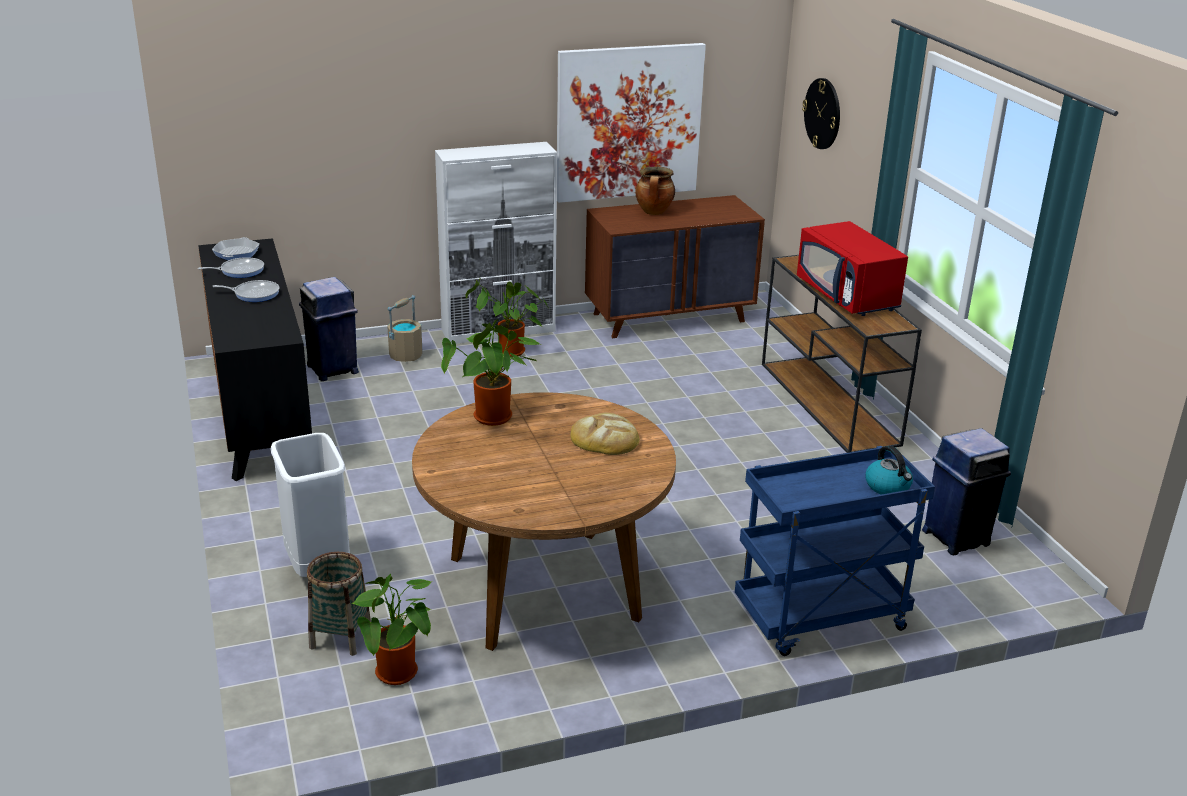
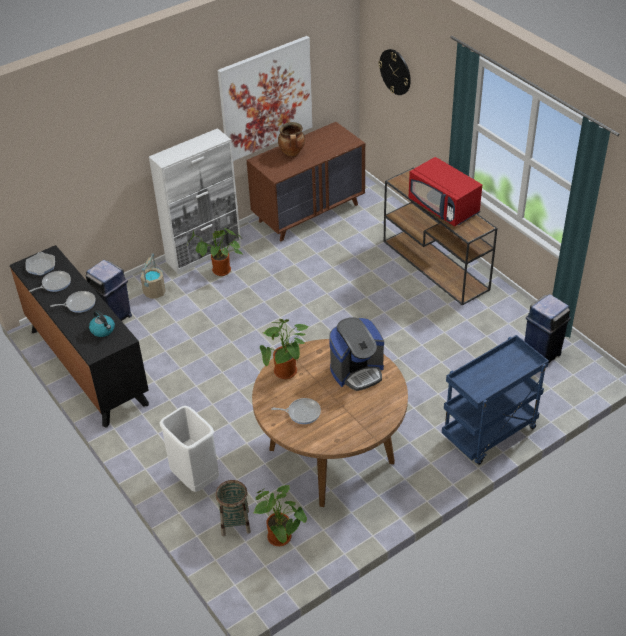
camera: 15 degrees left, 15 degrees up
(485, 467) = (302, 412): none -> frying pan
(604, 439) = (357, 371): bread -> coffee machine
(888, 487) = (522, 364): kettle -> kettle (103, 330)

